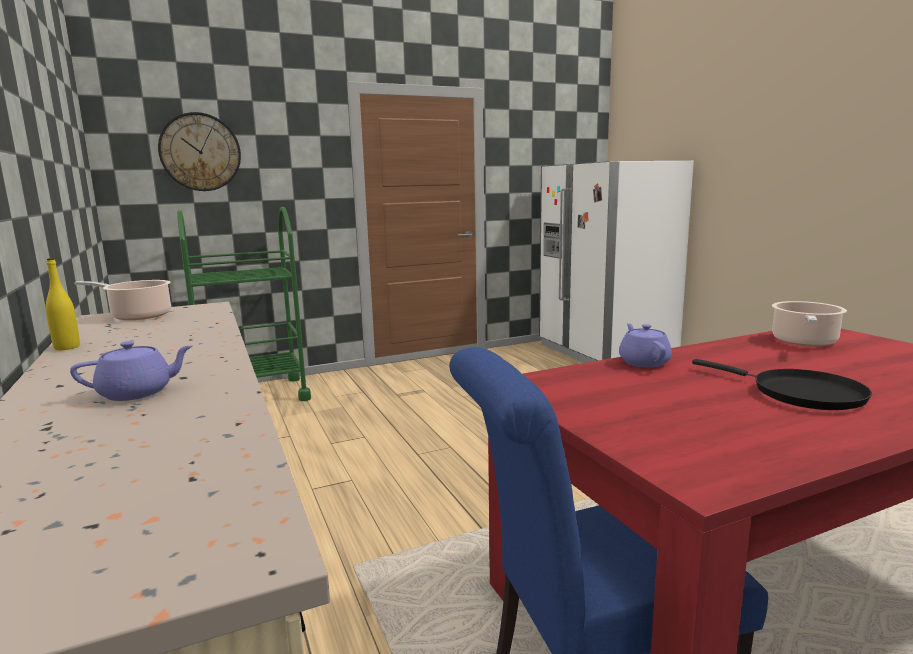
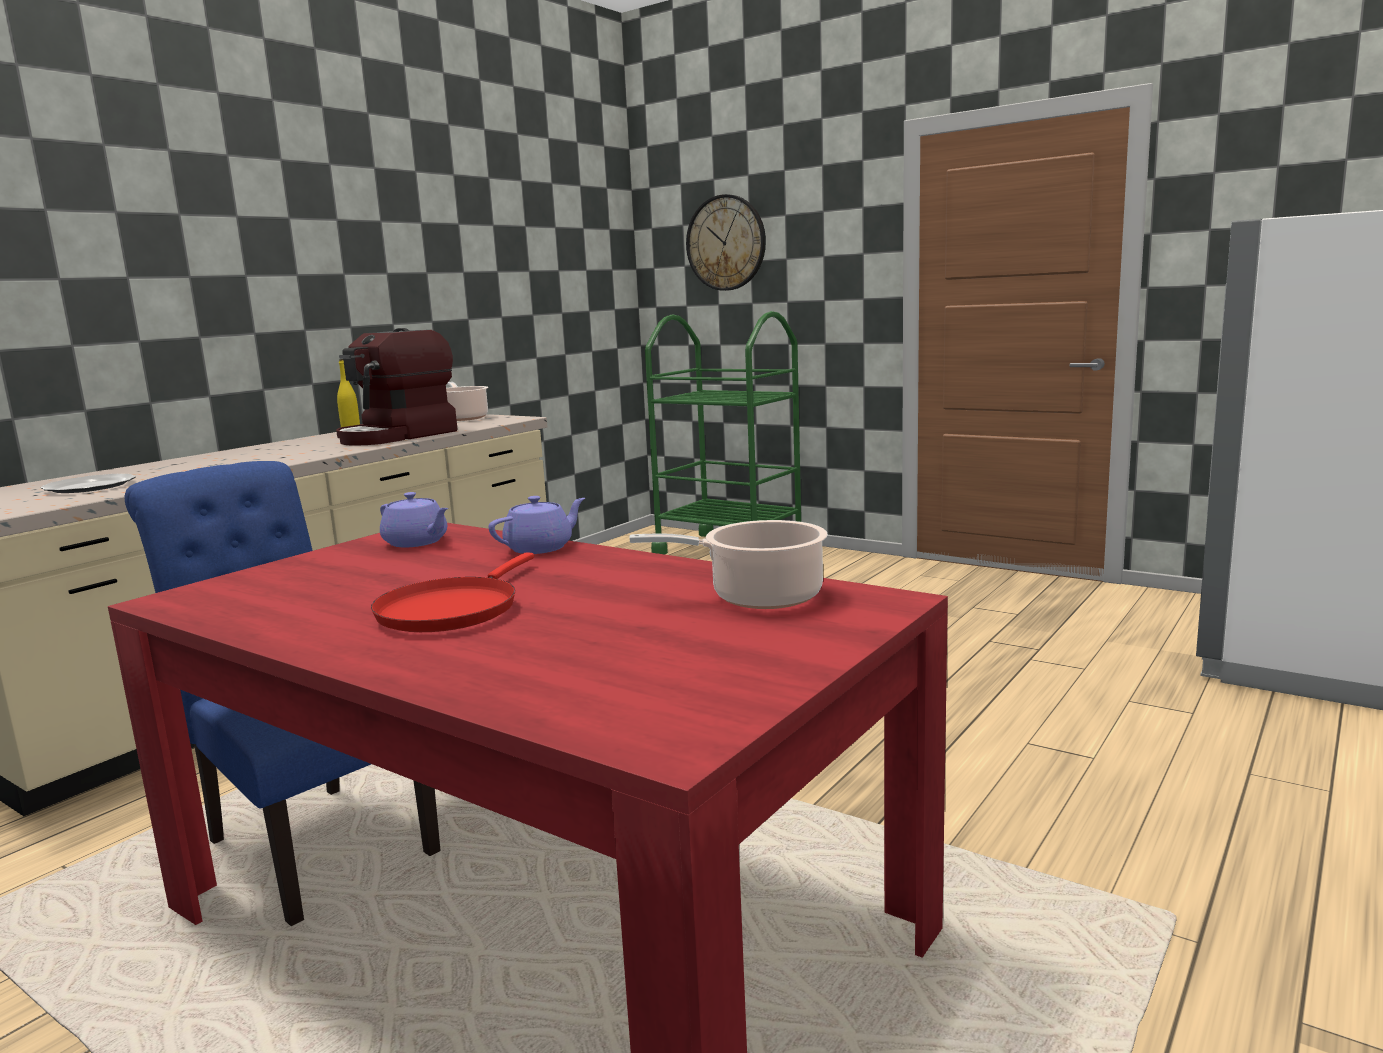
camera: 60 degrees right, 0 degrees up
(127, 479) = (90, 486): none -> plate
(138, 393) = (243, 459): purple teapot -> purple teapot (417, 542)
(185, 336) = (398, 436): none -> coffee machine
(800, 393) = (452, 610): black frying pan -> red frying pan

